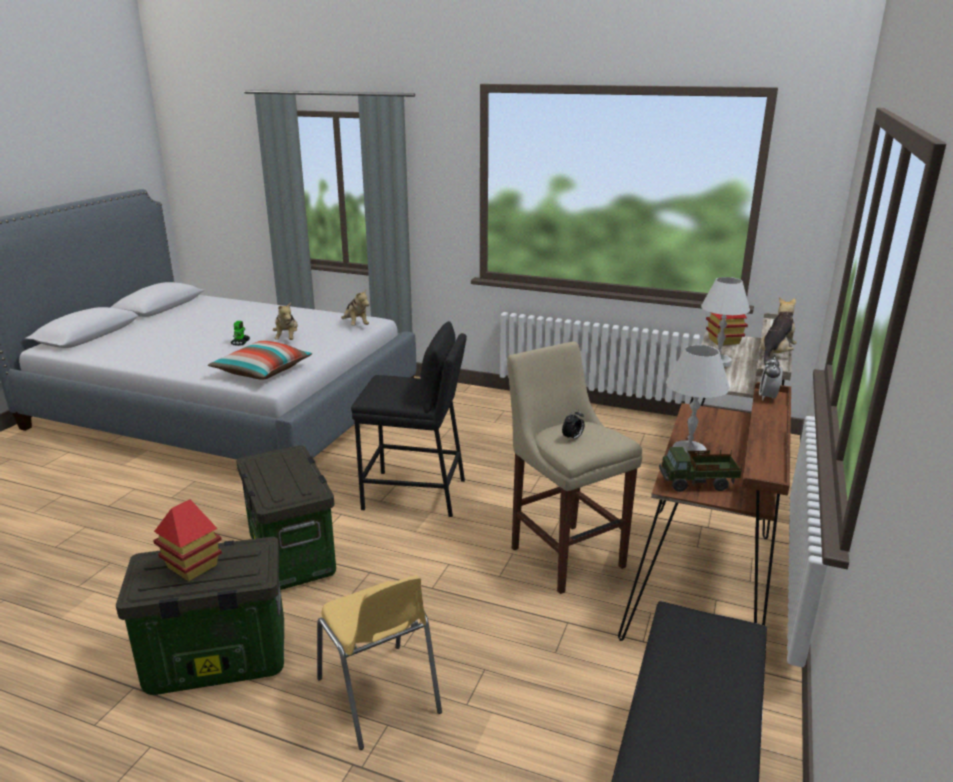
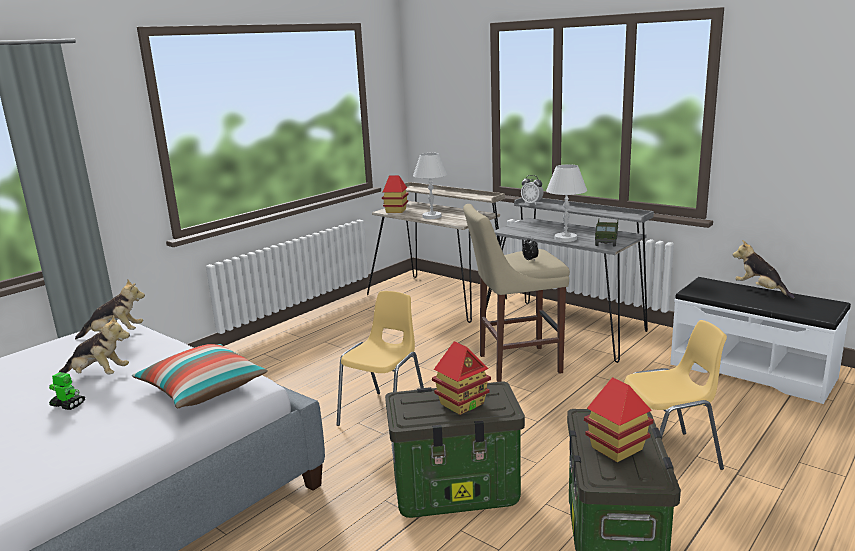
camera: 70 degrees left, 5 degrees down
(279, 479) = (462, 404): none -> toy house
(415, 494) = (385, 414): black stool -> yellow chair
(704, 583) = (566, 328): brown desk -> grey desk
(775, 354) = (466, 194): plush toy -> plush toy (760, 290)

